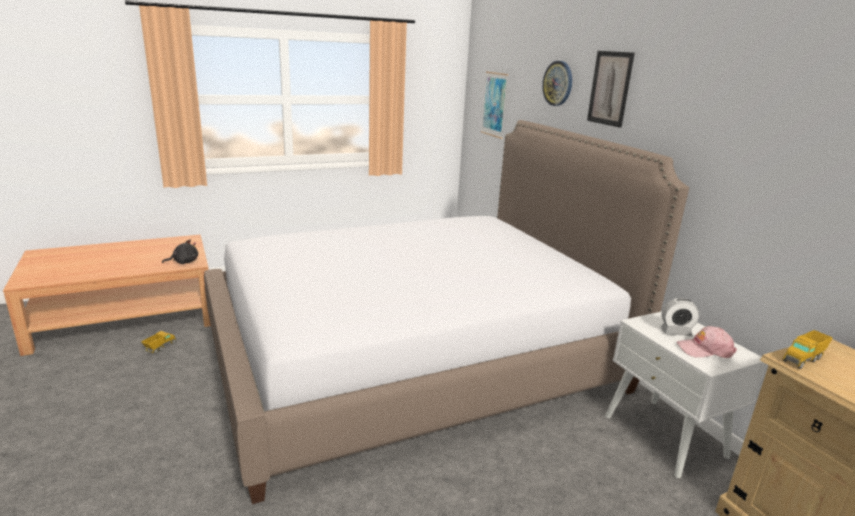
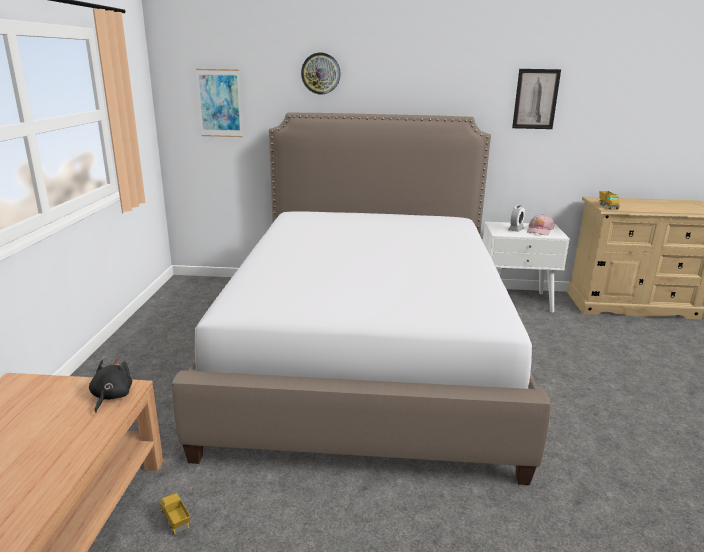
camera: 60 degrees left, 0 degrees up
(610, 88) = (388, 73): picture -> picture (535, 99)

